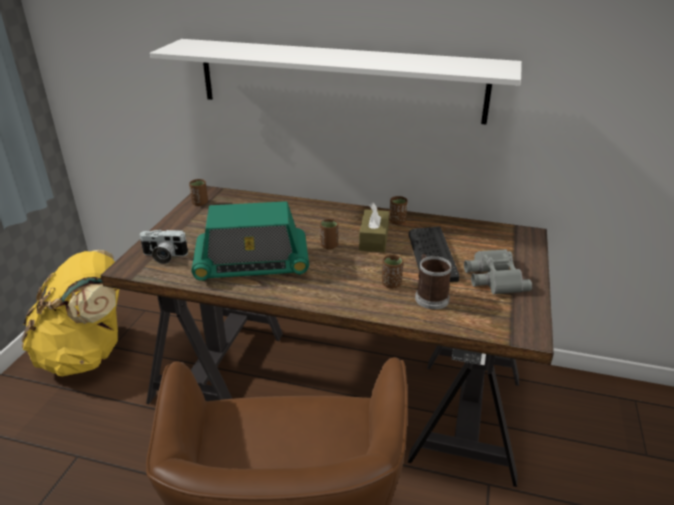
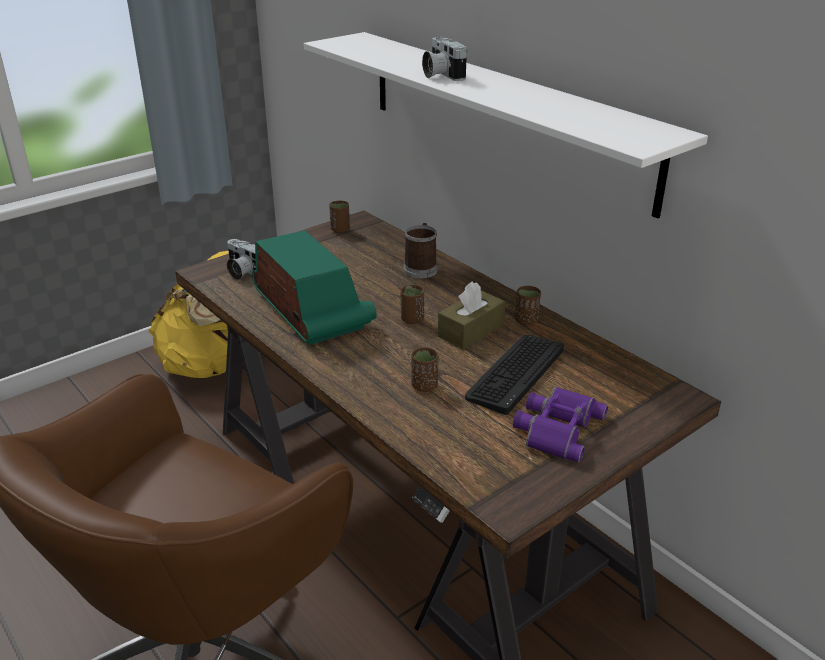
camera: 35 degrees right, 0 degrees up
(252, 264) = (311, 310): radio -> radio turned 150 degrees counterclockwise
(301, 56) = (440, 75): none -> camera
(429, 296) = (448, 417): mug -> mug (421, 268)
(493, 277) = (556, 428): grey binoculars -> purple binoculars

